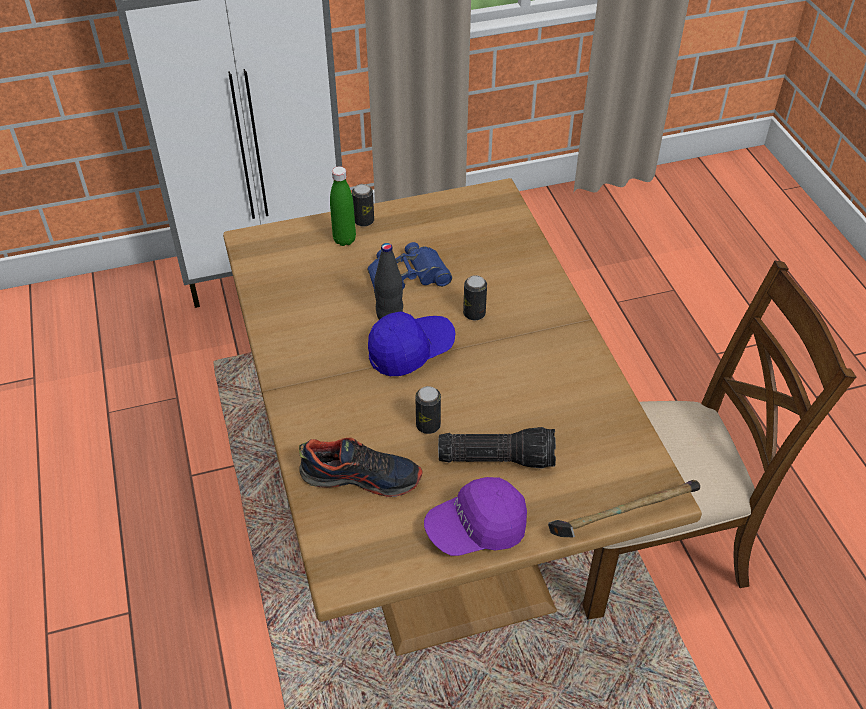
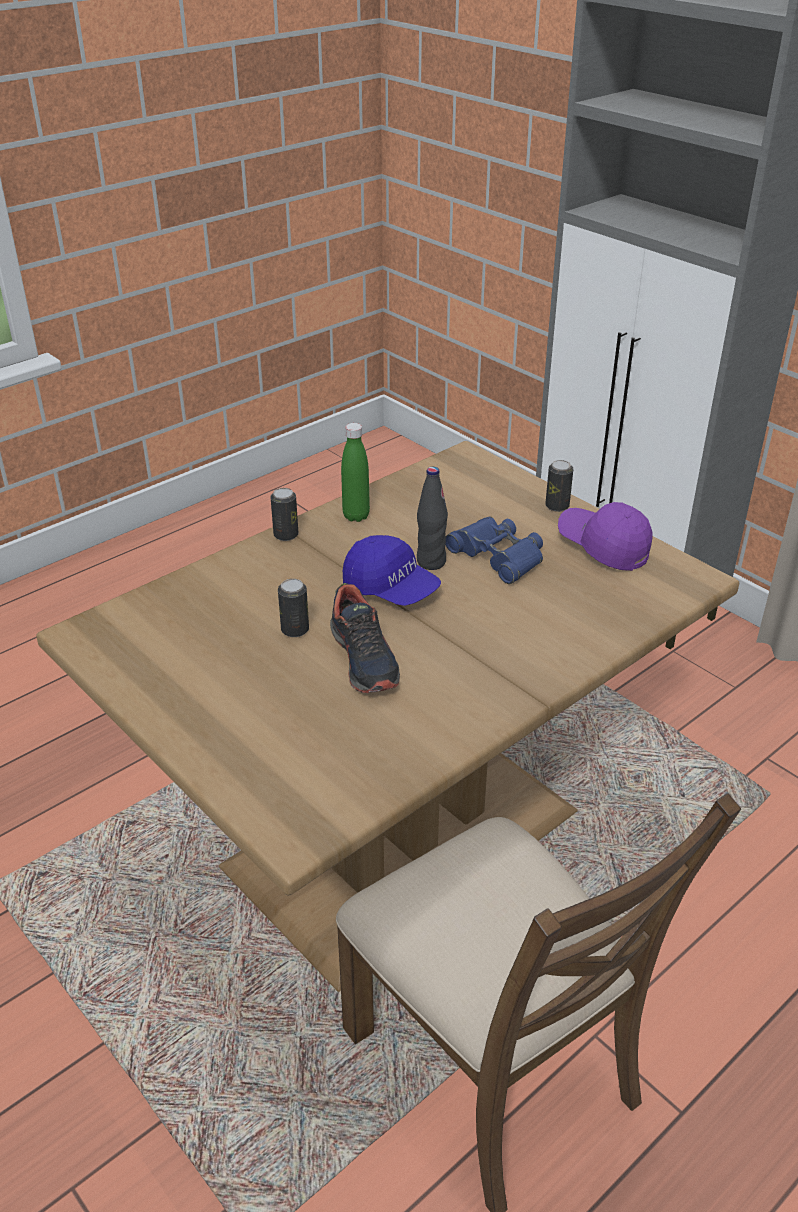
camera: 65 degrees right, 10 degrees down
(344, 240) = (517, 504): green bottle -> green bottle (356, 516)
(361, 477) = (204, 608): shoe -> shoe (364, 658)
(474, 313) = (480, 615): can -> can (286, 535)
(476, 529) = (173, 700): purple cap -> purple cap (603, 547)
(497, 457) = (279, 689): flashlight -> none
(619, 519) = (237, 807): hammer -> none

